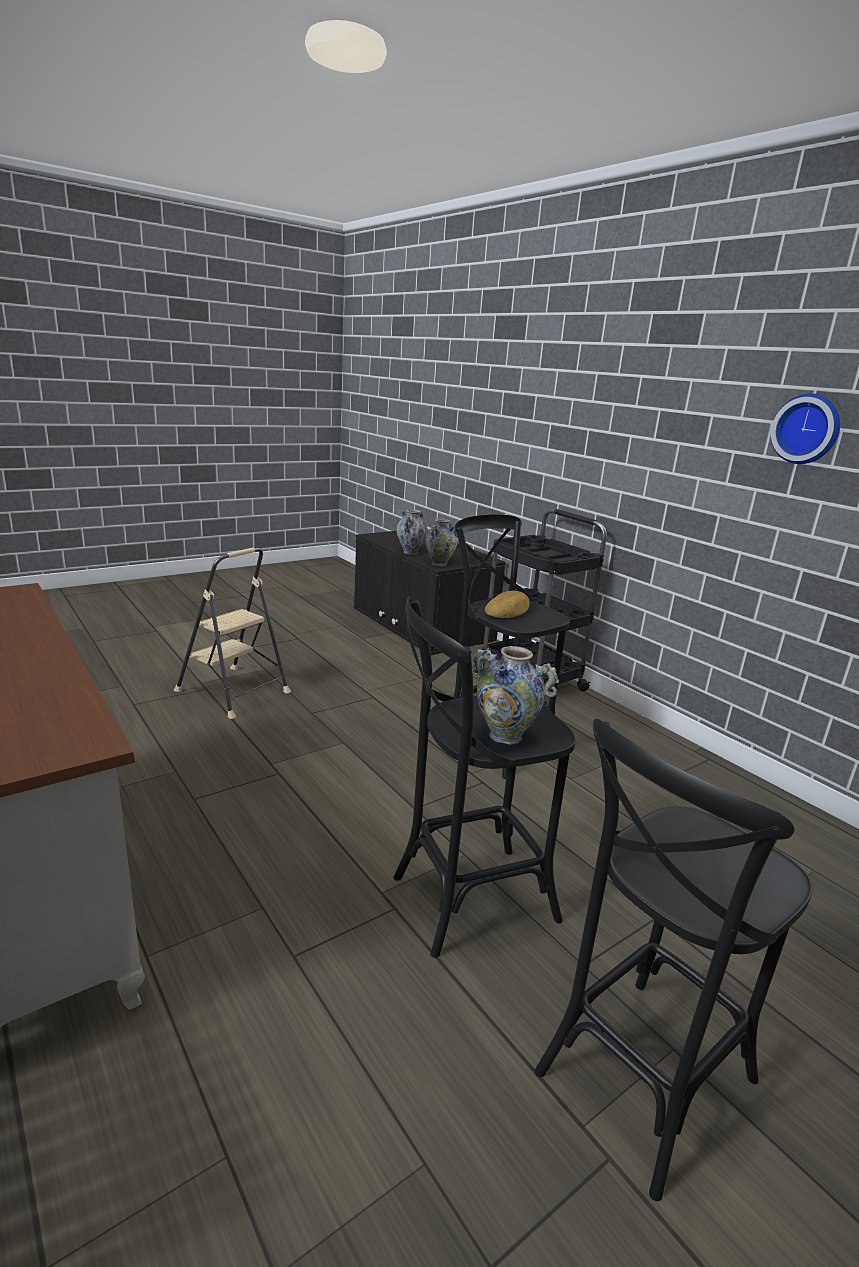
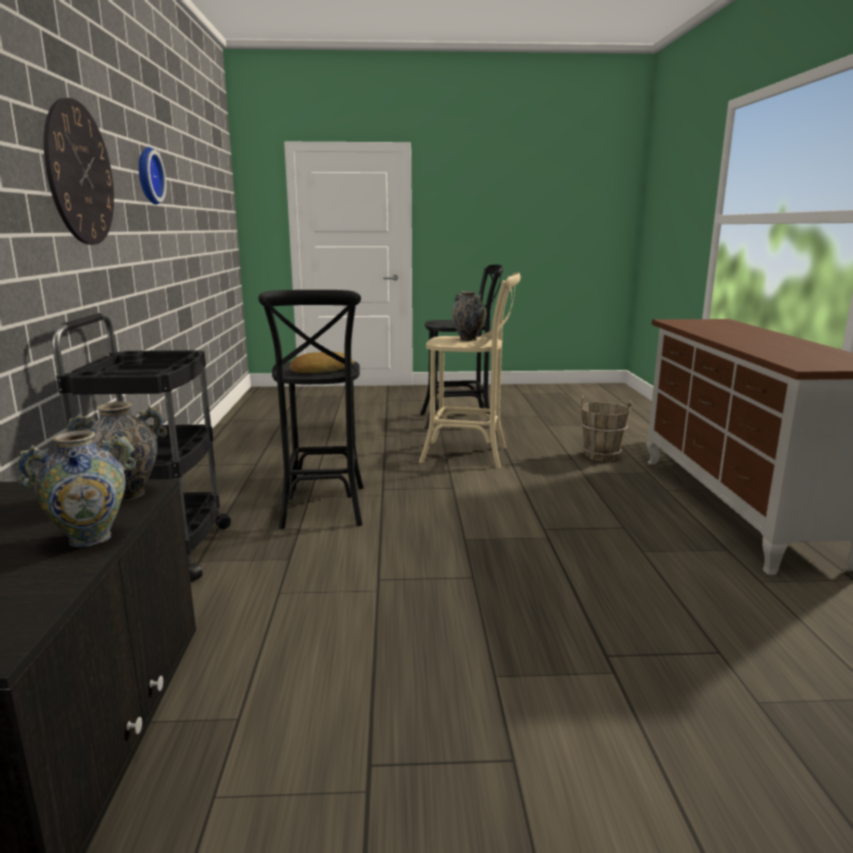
camera: 145 degrees left, 5 degrees down
(234, 692) = (561, 636): beige step ladder -> none
(239, 996) = (601, 456): none -> brown bucket
(466, 899) = (469, 455): black stool -> beige stool
(651, 420) = (80, 173): none -> wall clock

